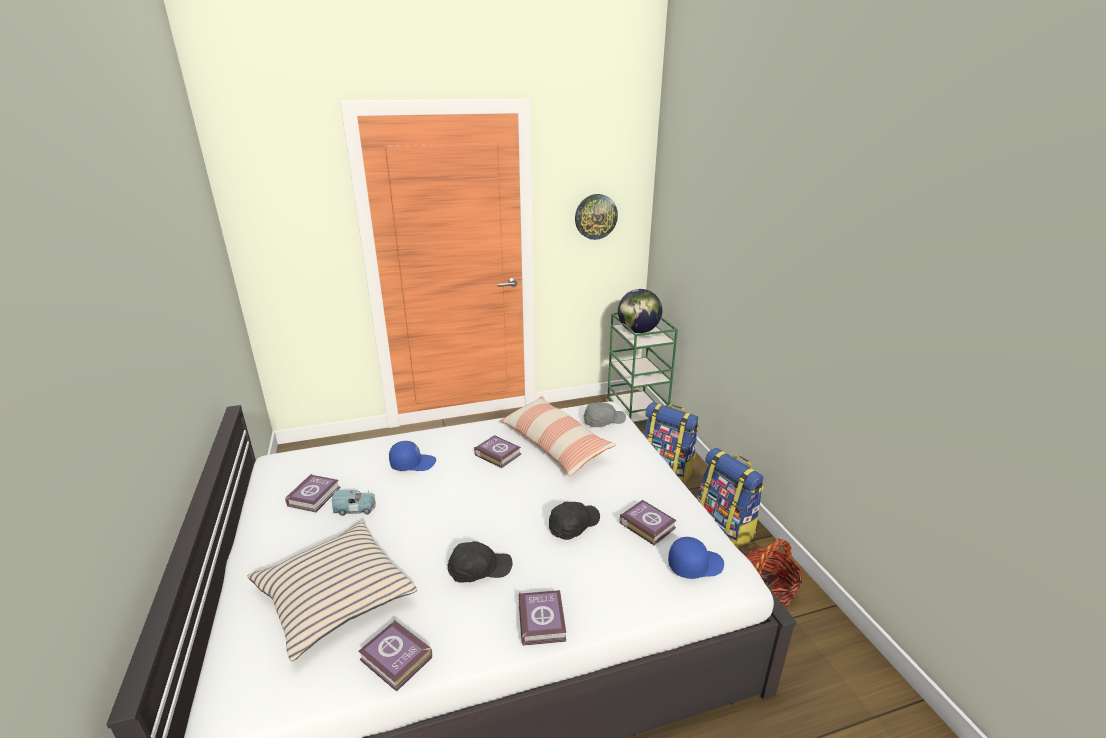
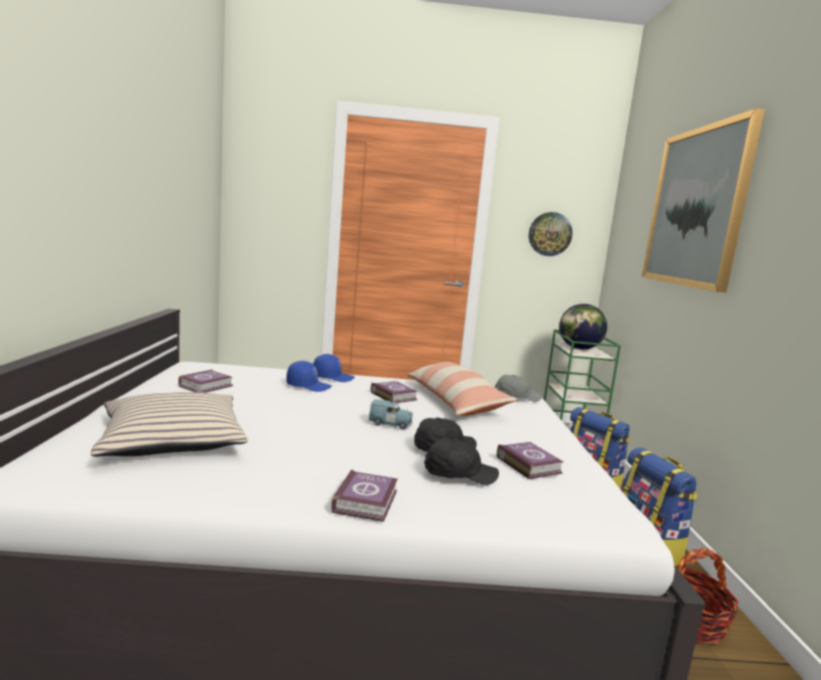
camera: 15 degrees right, 15 degrees down
(355, 509) = (235, 399): blue toy car -> blue toy car (390, 424)
(396, 660) = (193, 490): book -> none
(479, 569) = (323, 454): black cap -> black cap (458, 474)
(695, 564) = (573, 503): blue cap -> blue cap (333, 377)
(744, 220) = (696, 207): none -> picture

